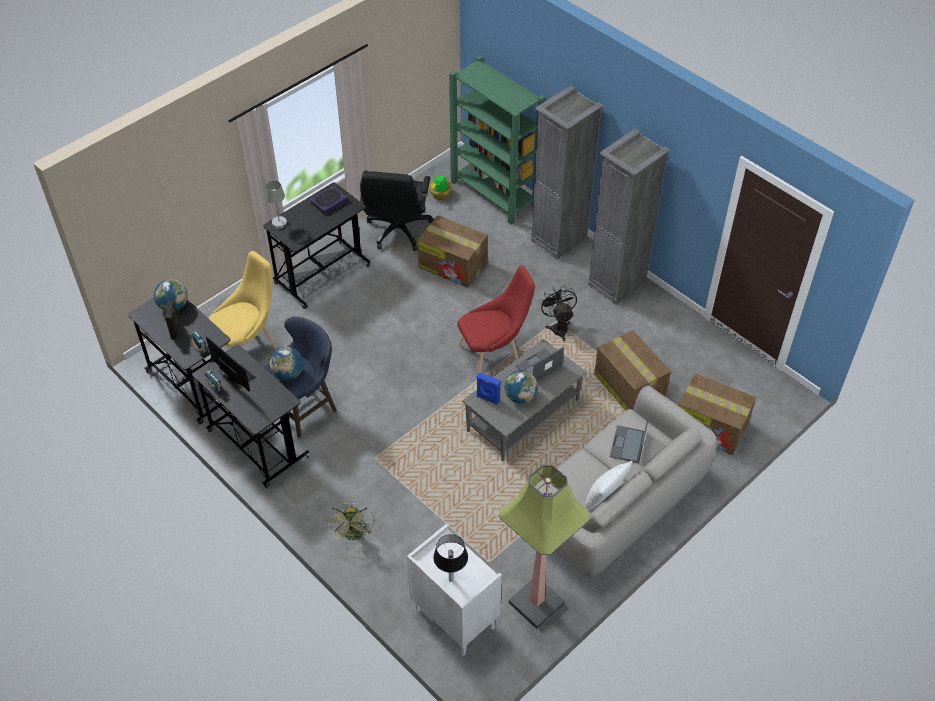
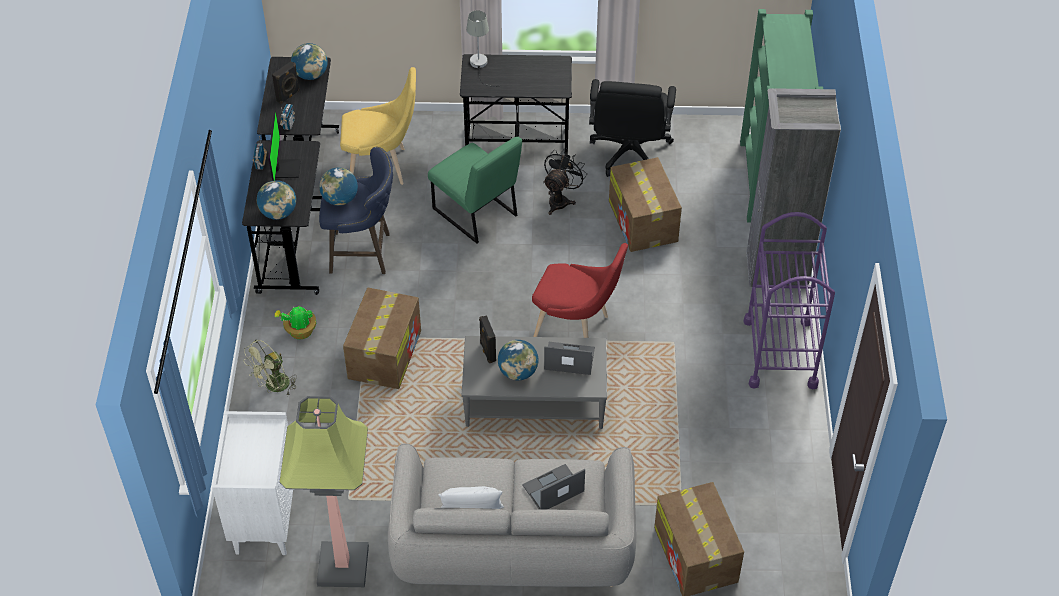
camera: 45 degrees right, 0 degrees up
(270, 408) = (278, 213): none -> globe
(328, 202) = (543, 71): book -> none
(347, 332) = (476, 213): none -> green chair
(397, 233) = (629, 156): black office chair -> black office chair turned 45 degrees counterclockwise
(440, 195) = (713, 148): potted plant -> potted plant (299, 331)
(451, 579) = (237, 459): table lamp -> none
(487, 399) = (487, 352): blue speaker -> black speaker
(558, 327) = (669, 349): black fan -> black fan (560, 200)
(616, 284) = (780, 353): grey cabinet -> purple cart
(628, 385) = (666, 453): cardboard box -> cardboard box (385, 353)

